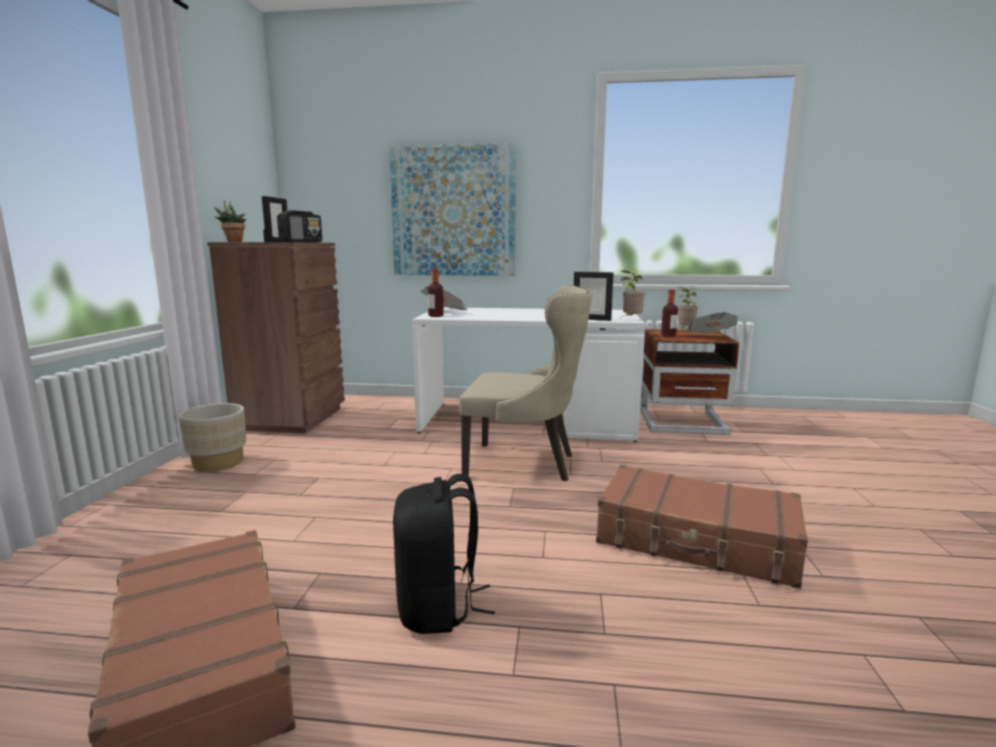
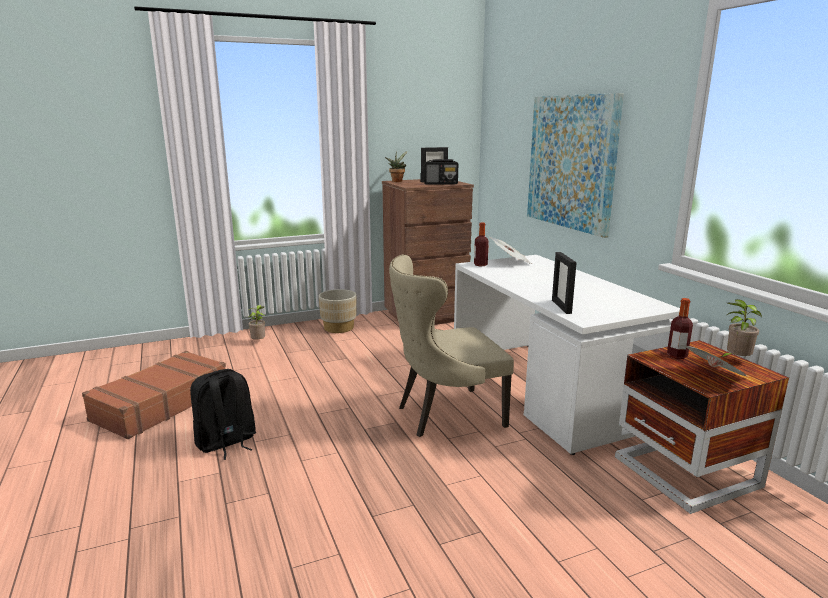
camera: 60 degrees right, 5 degrees up
(525, 464) = (445, 414): beige chair -> beige chair turned 90 degrees clockwise
(631, 320) = (590, 320): potted plant -> potted plant (259, 342)
(696, 541) = (372, 524): brown suitcase -> none

